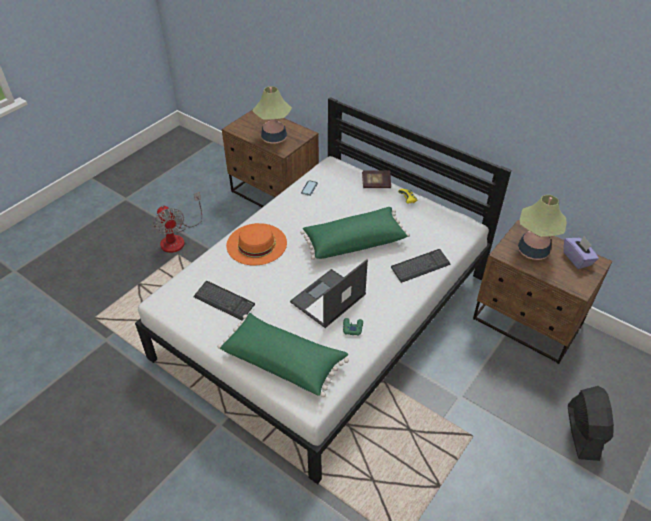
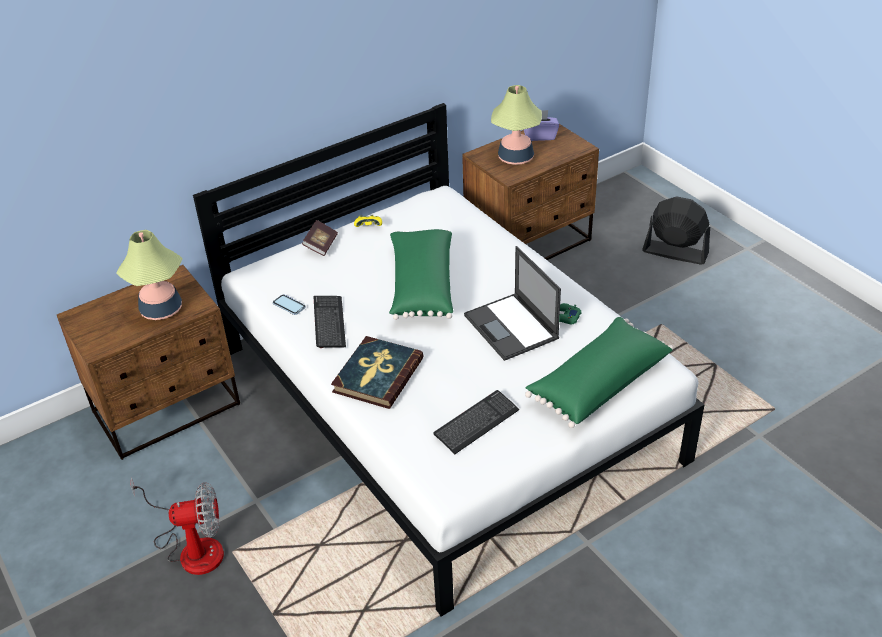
camera: 70 degrees left, 5 degrees down
(256, 244) = (377, 375): orange hat -> book
(420, 266) = (490, 245): keyboard -> keyboard (329, 323)

